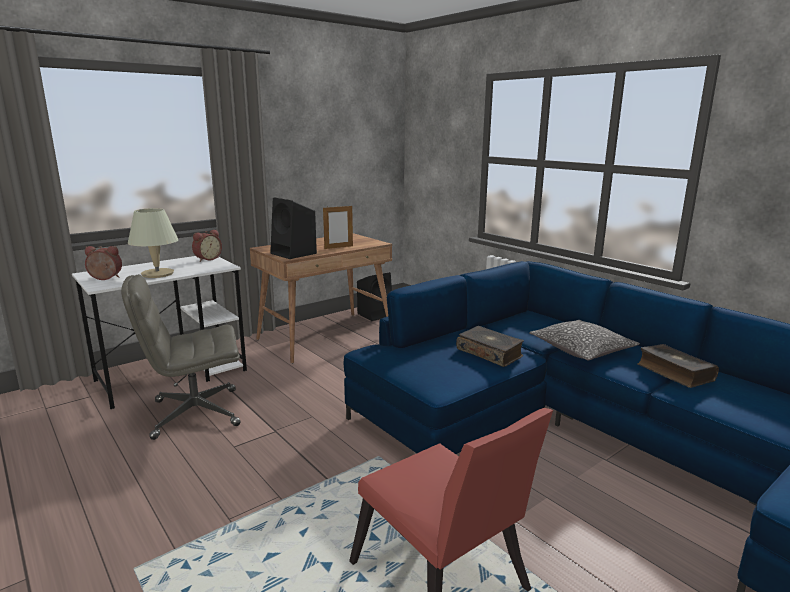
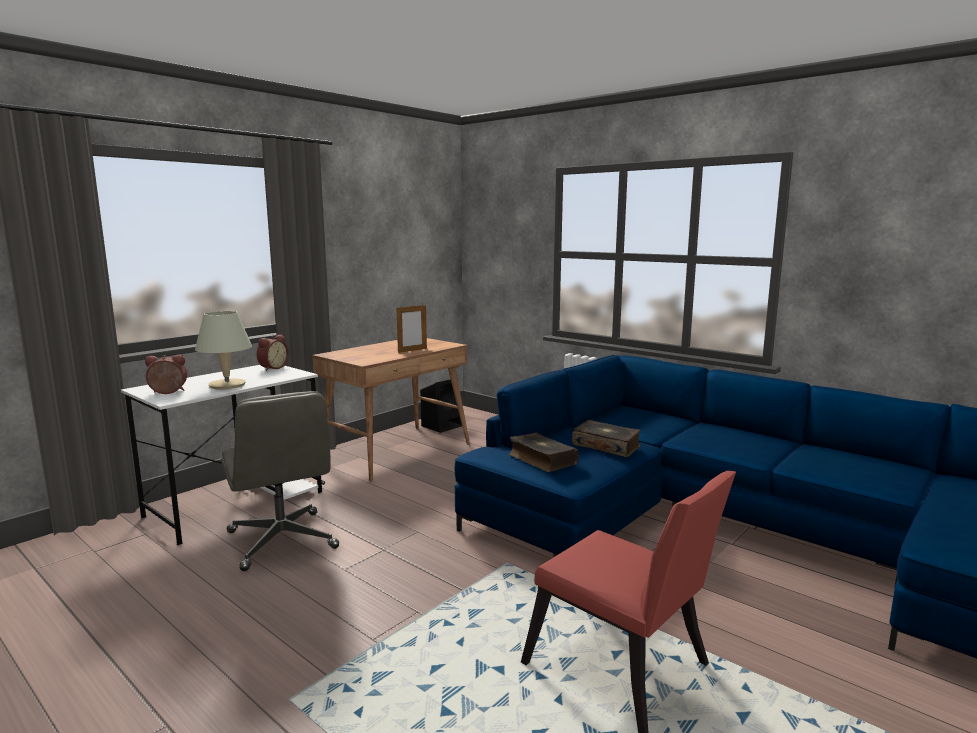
camera: 10 degrees left, 5 degrees down
(194, 413) = (282, 540): grey office chair -> grey office chair turned 90 degrees counterclockwise
(294, 253) = (368, 358): black speaker -> none
(581, 350) = (692, 437): pillow -> none
(674, 373) = (786, 451): book -> book (541, 460)

